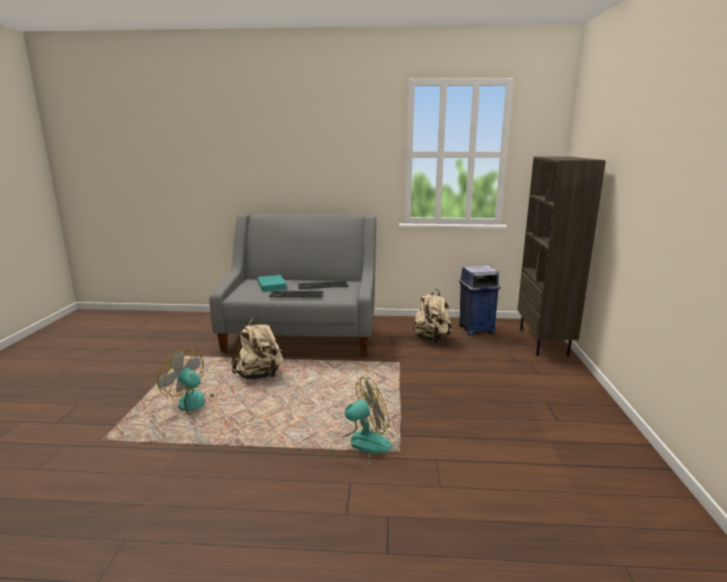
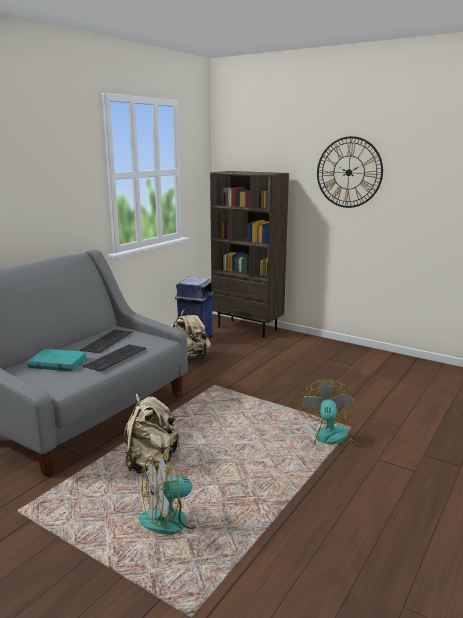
camera: 60 degrees left, 0 degrees up
(653, 161) = (349, 172): none -> wall clock

